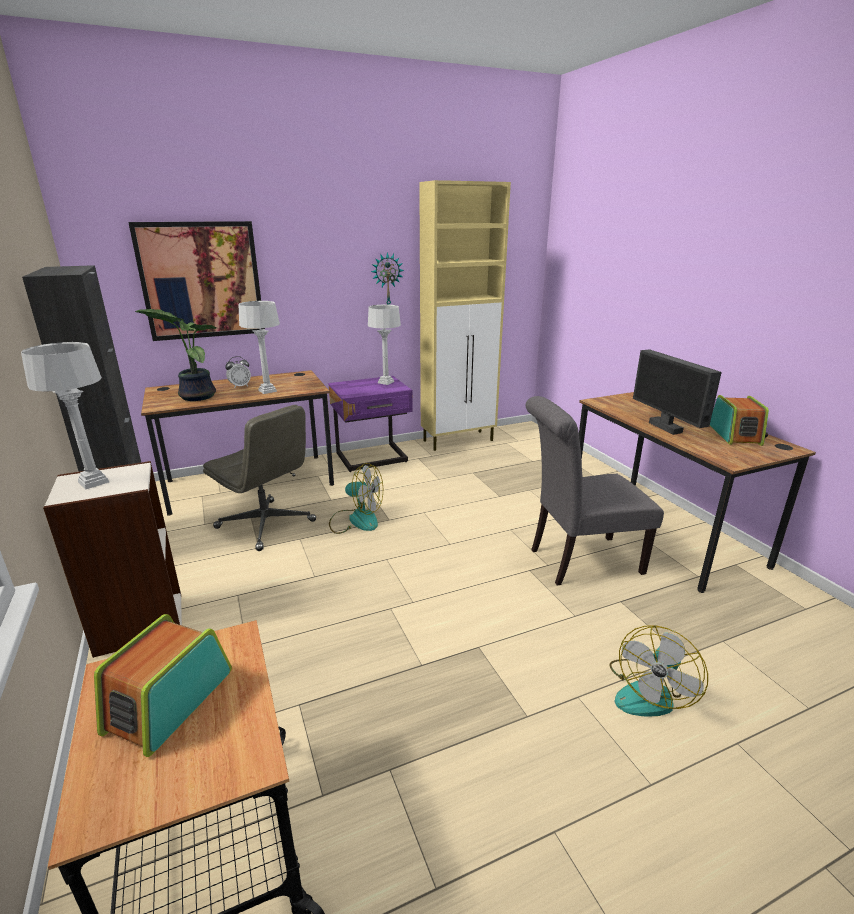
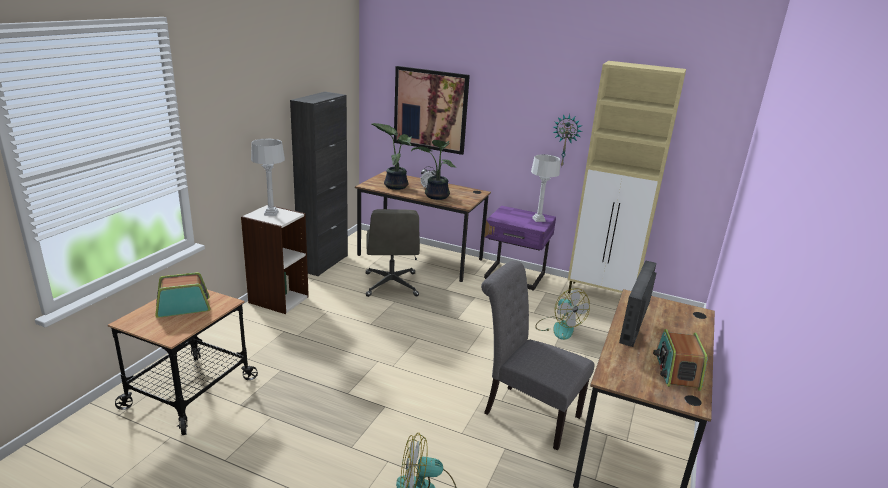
camera: 45 degrees right, 0 degrees up
(268, 391) = (436, 196): grey table lamp -> potted plant
(356, 520) = (439, 308): fan -> fan (559, 327)
(735, 434) = (676, 371): radio -> radio turned 135 degrees clockwise

